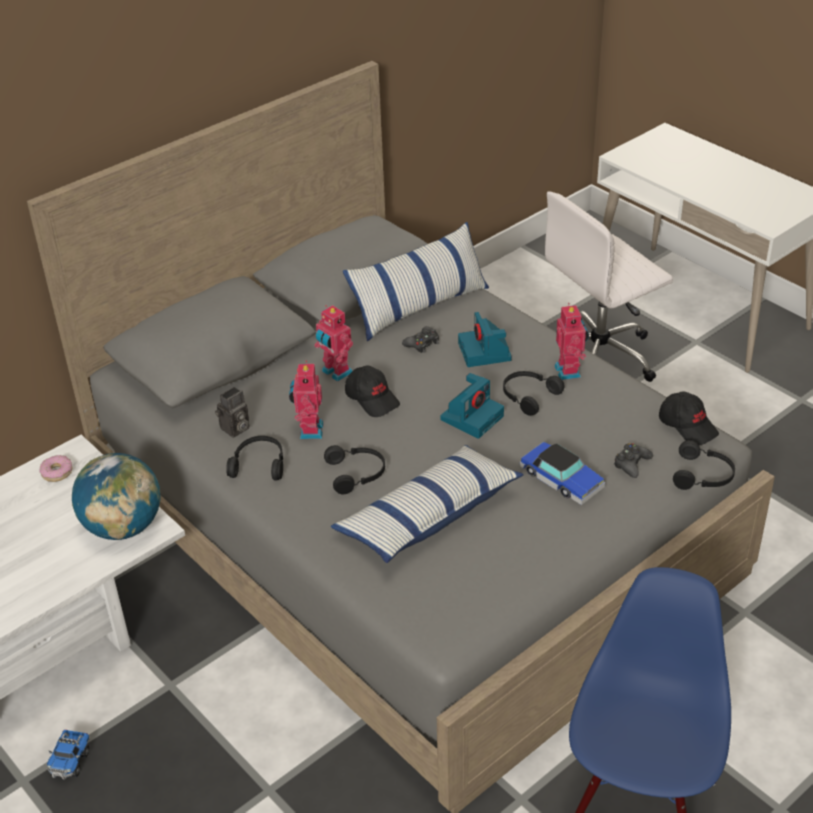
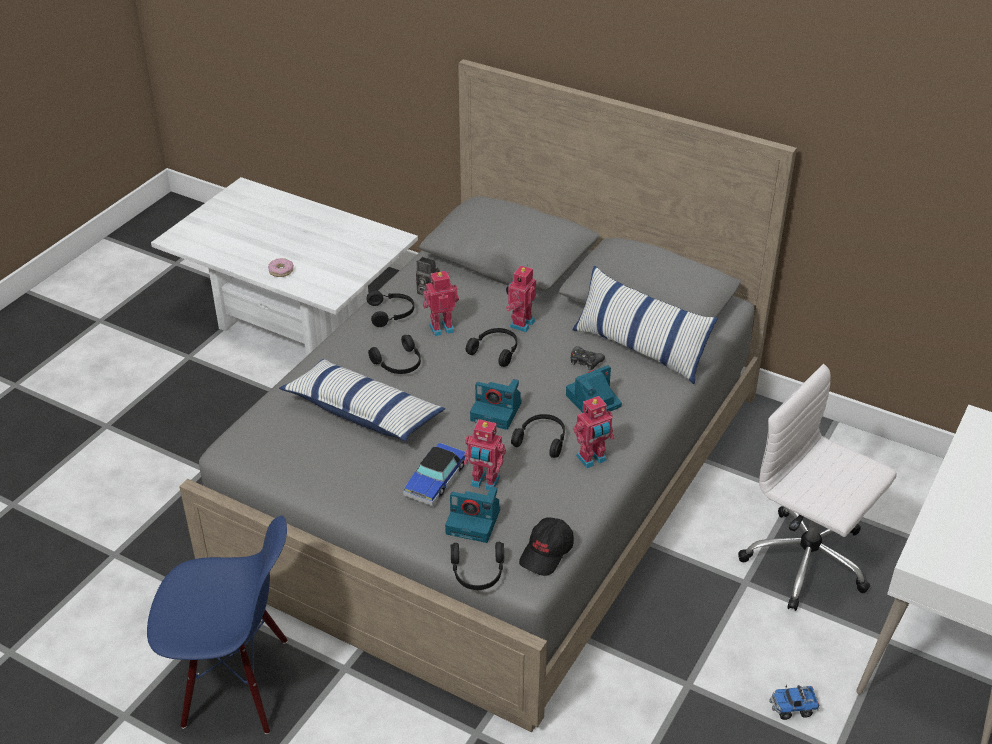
camera: 70 degrees right, 0 degrees up
(57, 472) = (372, 238): donut -> donut (281, 271)
(70, 761) = (208, 371): toy truck -> toy truck (792, 708)
(123, 527) = (328, 282): globe -> none
(372, 398) = (496, 351): black cap -> black headphones
(577, 447) = (484, 483): none -> toy robot
(631, 464) = (474, 521): black game controller -> camera

